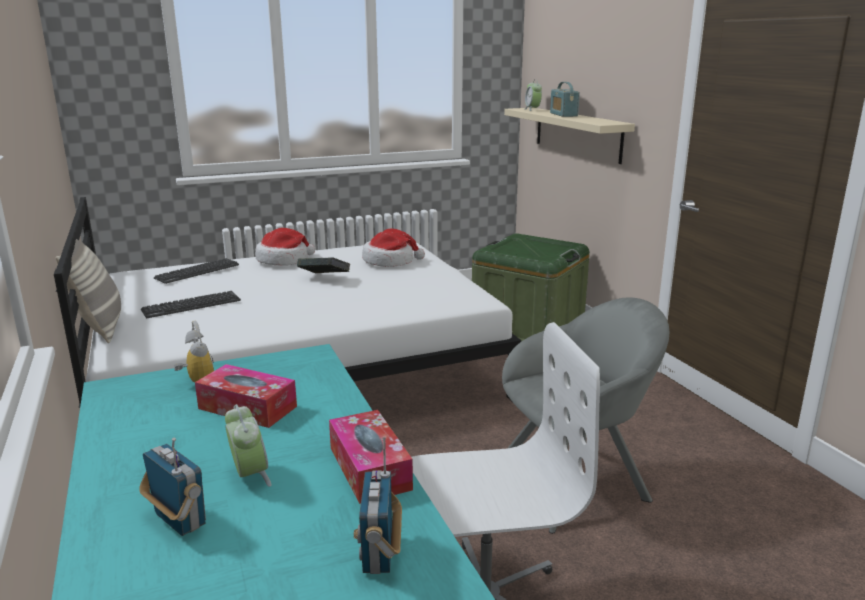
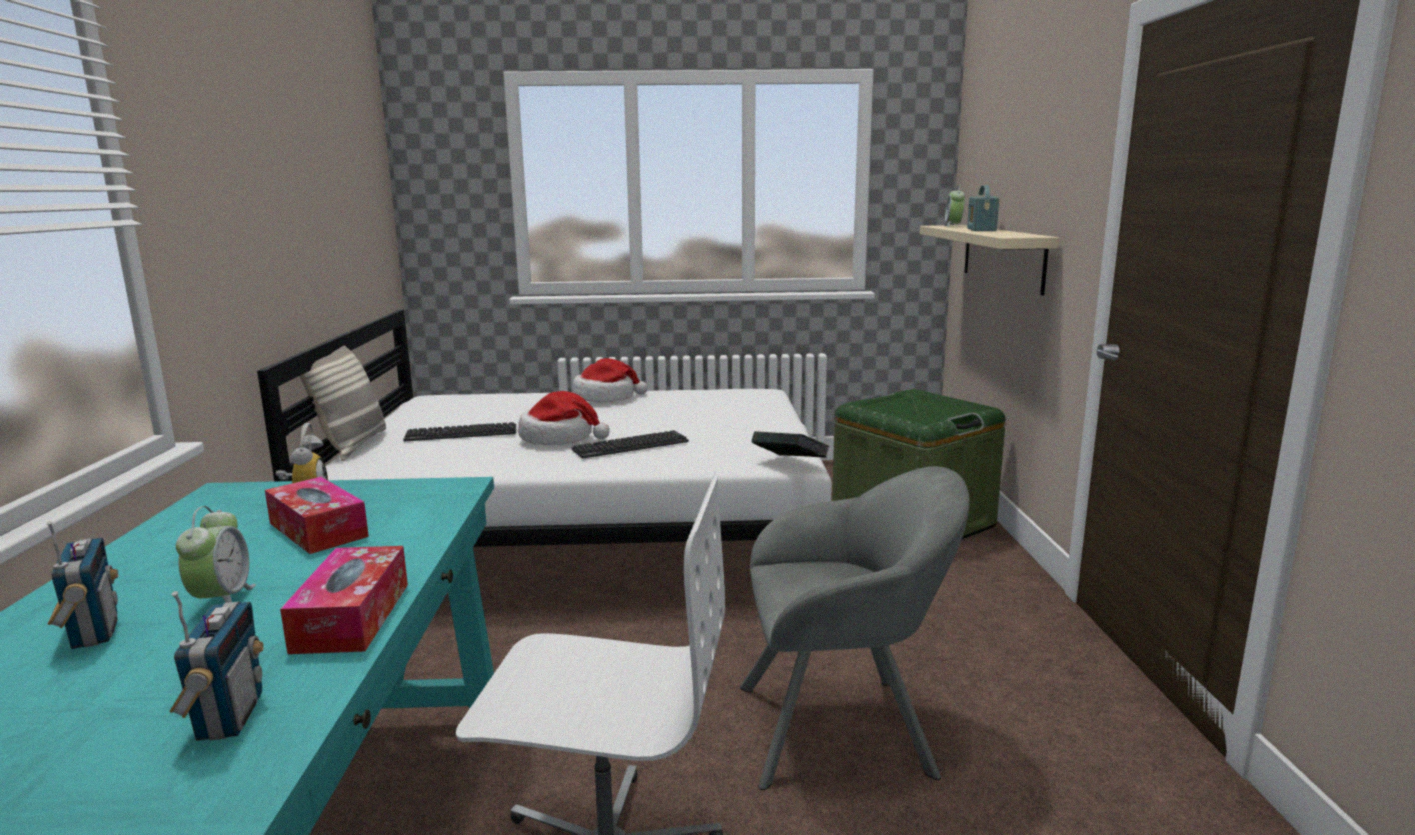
camera: 20 degrees right, 5 degrees down
(197, 272) = (501, 401): keyboard -> keyboard (630, 446)
(324, 279) = (630, 420): book -> book (789, 464)
(379, 554) = (229, 717): radio -> radio turned 150 degrees clockwise
(390, 261) = (726, 408): hat -> hat (559, 438)

